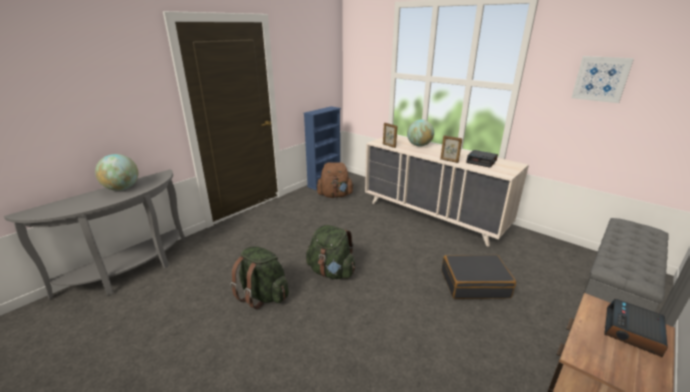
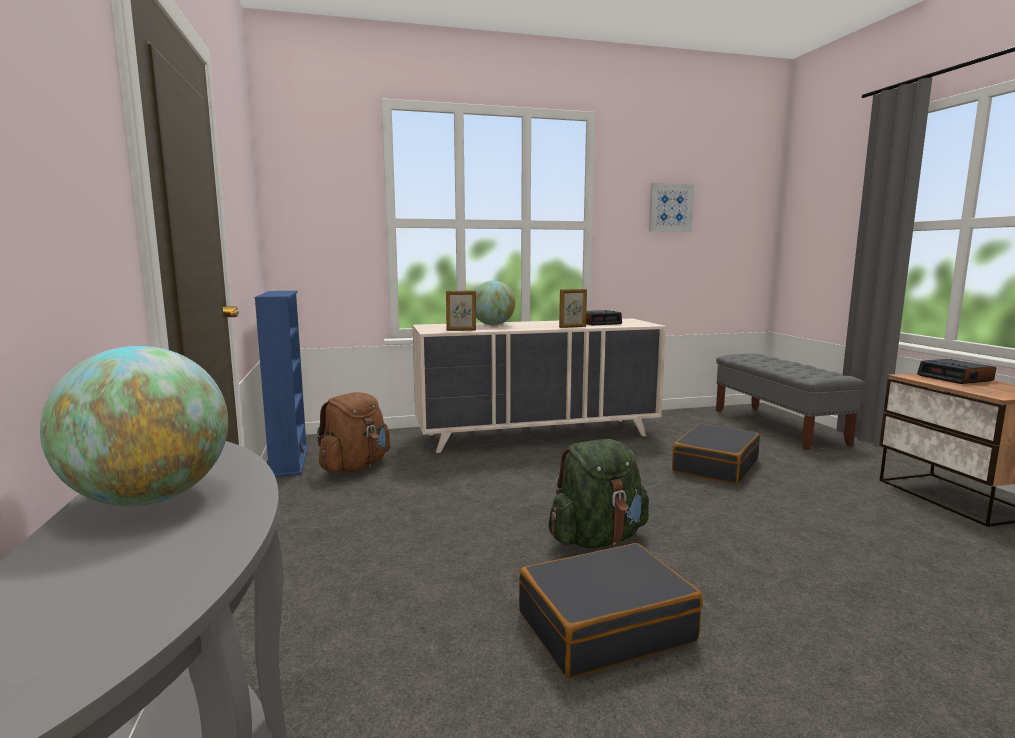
camera: 55 degrees left, 15 degrees down
(263, 295) = (605, 626): green backpack -> black suitcase

